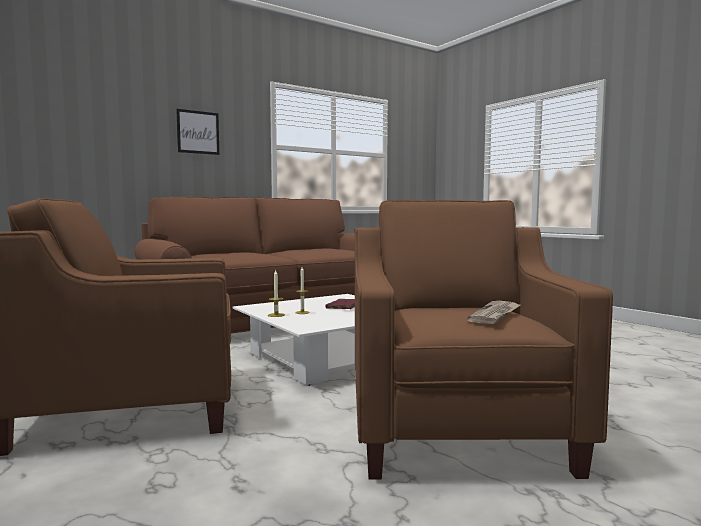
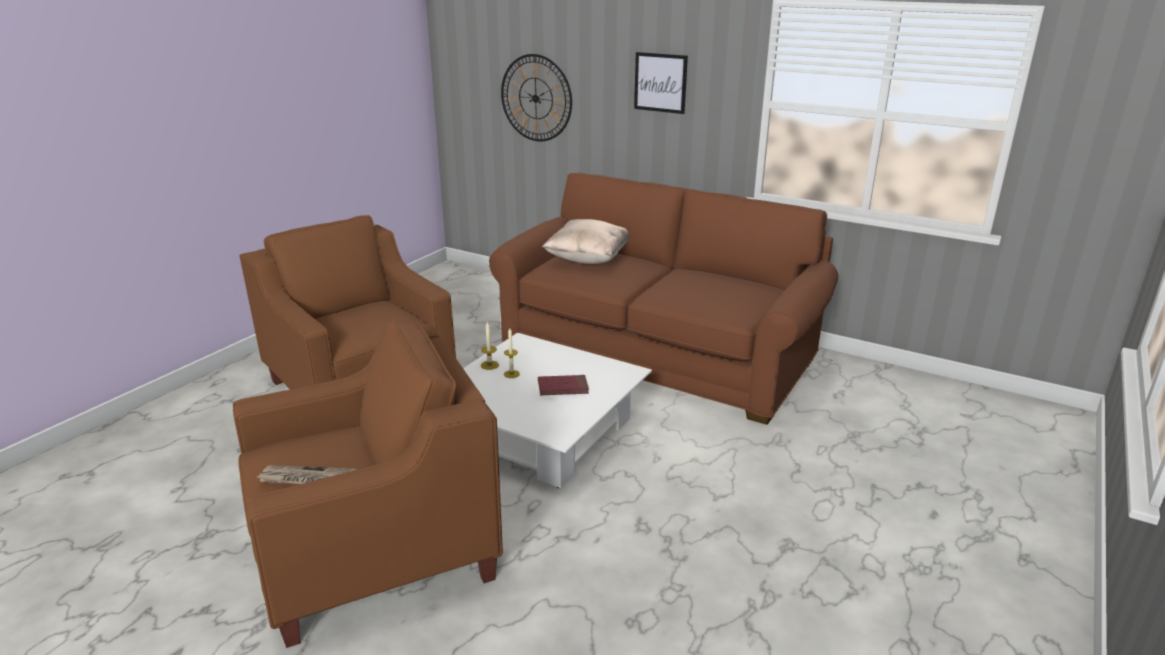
camera: 65 degrees right, 20 degrees up
(71, 145) = (536, 98): none -> wall clock
(216, 254) = (588, 259): none -> beige pillow

